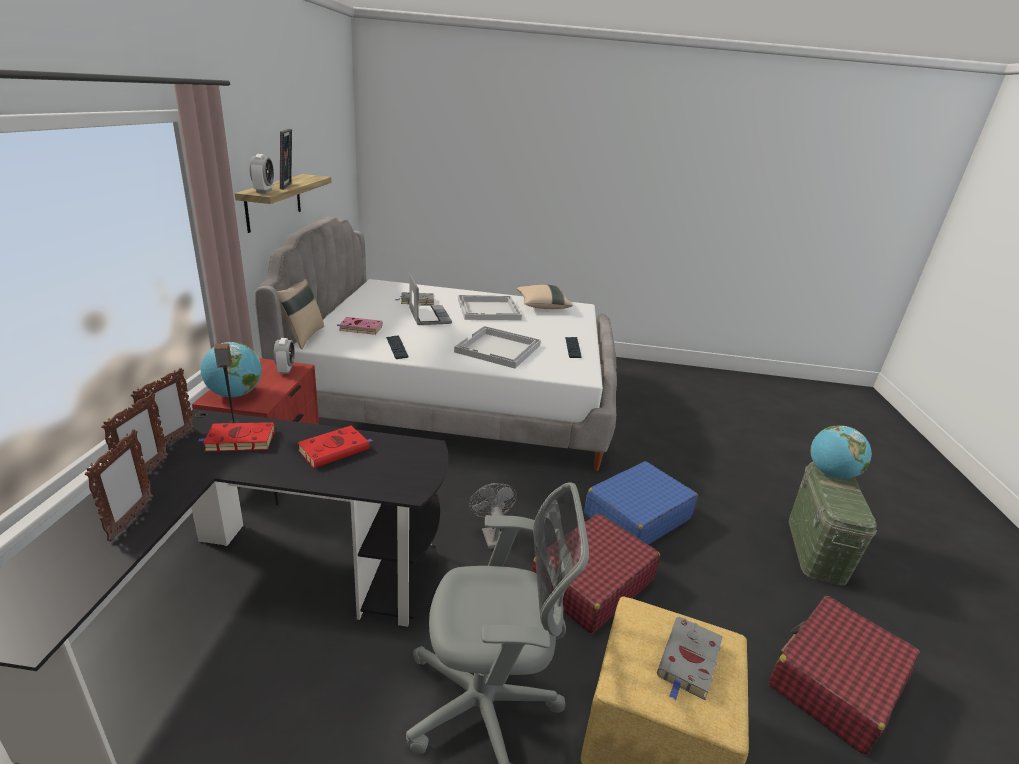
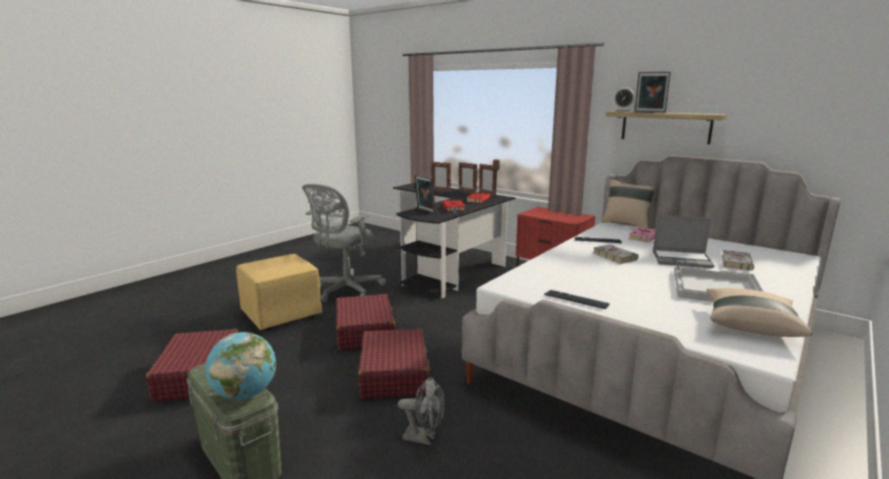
camera: 125 degrees right, 10 degrees down
(235, 394) = (543, 211): globe -> none
(286, 370) = (571, 219): alarm clock -> none
(380, 475) = (424, 211): none -> picture frame
(491, 535) = (437, 316): grey fan -> grey fan (424, 438)
(498, 349) = (584, 269): white tray -> none
(636, 516) = (394, 374): blue suitcase -> red suitcase
(689, 662) = (271, 265): grey book -> grey book (613, 256)

